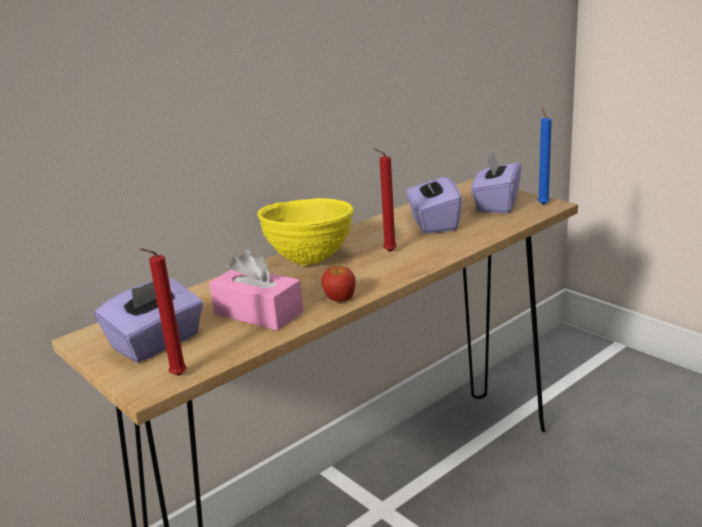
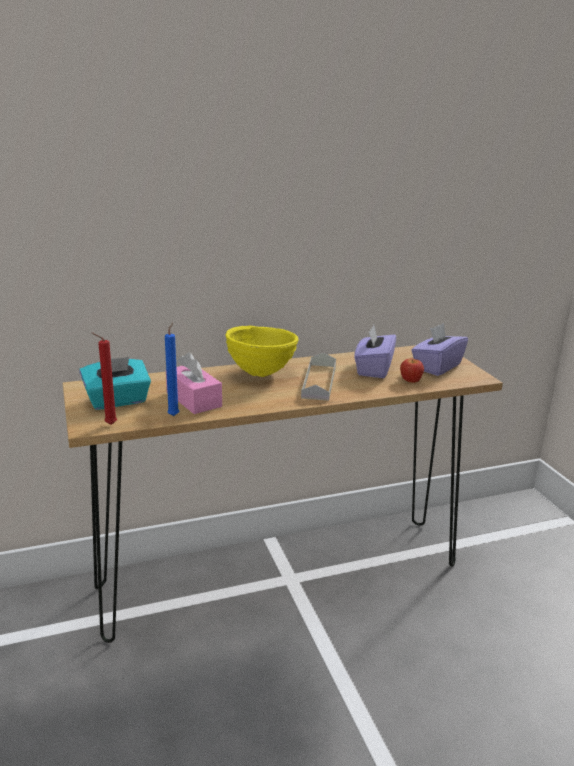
camera: 20 degrees right, 0 degrees up
(157, 343) = (117, 401): purple tissue box -> turquoise tissue box
(339, 299) = (253, 404): apple -> apple (410, 380)
(388, 252) = (319, 381): red candle -> grey tray
(542, 204) = (473, 375): blue candle -> blue candle (174, 415)

